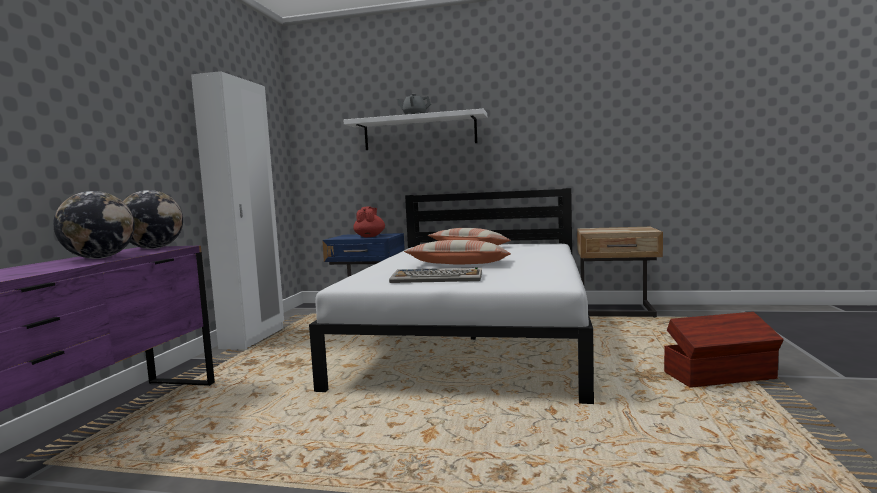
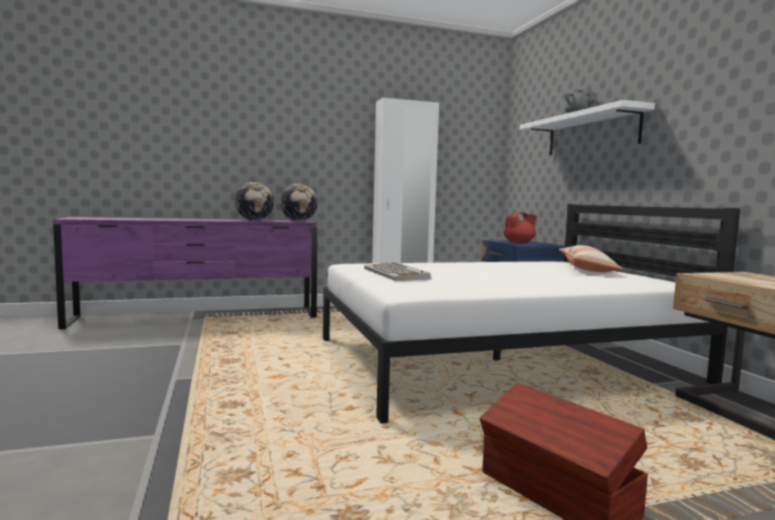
camera: 60 degrees right, 0 degrees up
(458, 264) = (471, 273): pillow -> none

